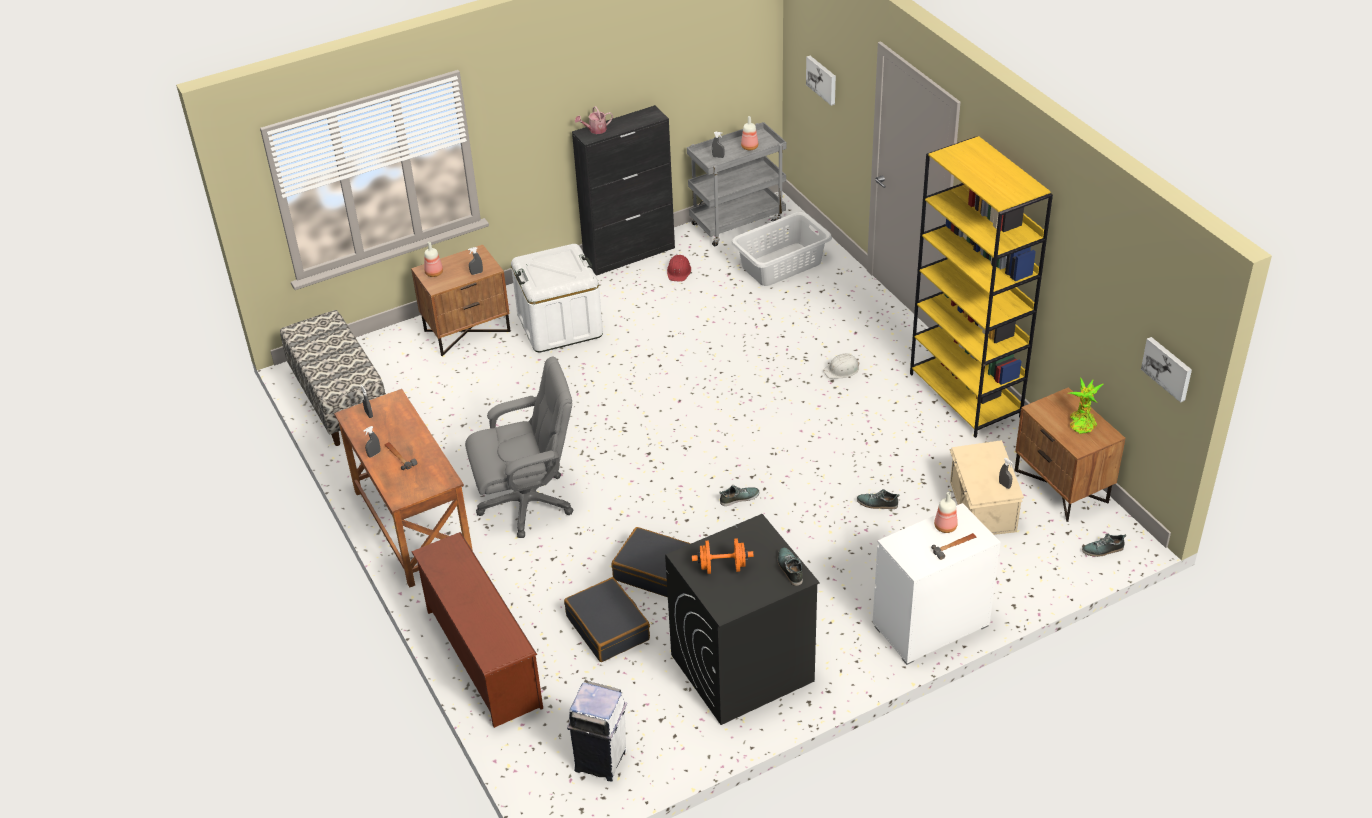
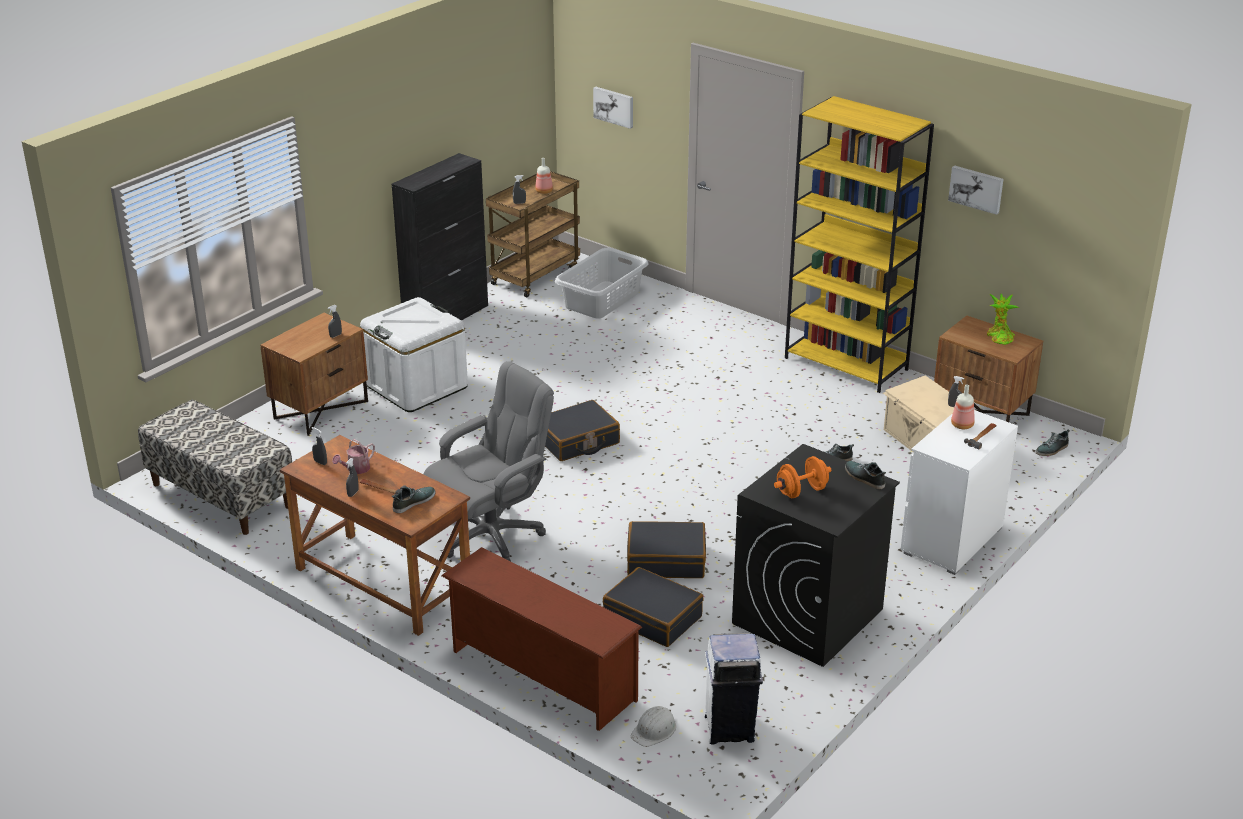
camera: 25 degrees left, 10 degrees down
(433, 273) = (288, 344): bottle -> none
(595, 130) = (415, 179): watering can -> watering can (356, 469)
(660, 421) = (577, 441): none -> black suitcase
(679, 271) = (506, 322): red hard hat -> none
(737, 222) = (535, 275): grey cart -> brown cart
(739, 498) = (700, 484): shoe -> shoe (413, 502)
(842, 370) = (720, 367): white hard hat -> white hard hat (654, 730)
(1168, 368) = (1090, 250): picture -> picture (976, 189)

